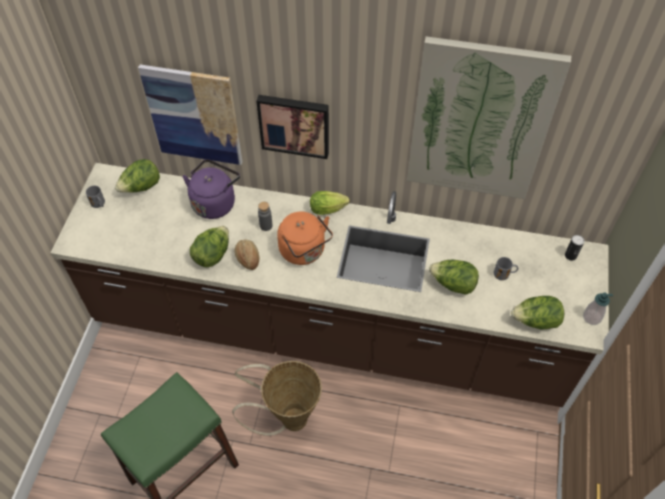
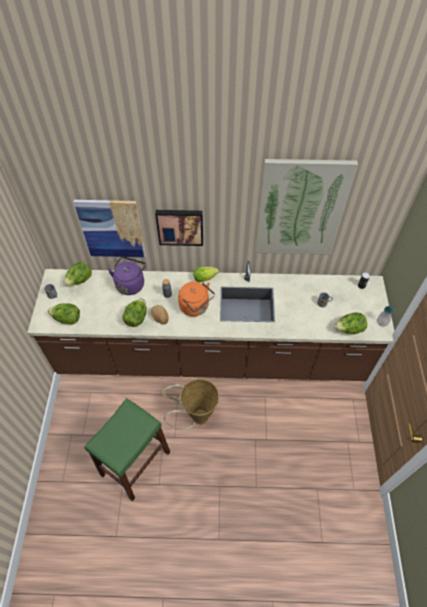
camera: 10 degrees left, 0 degrees up
(453, 284) = (293, 314): lettuce -> lettuce (67, 319)

